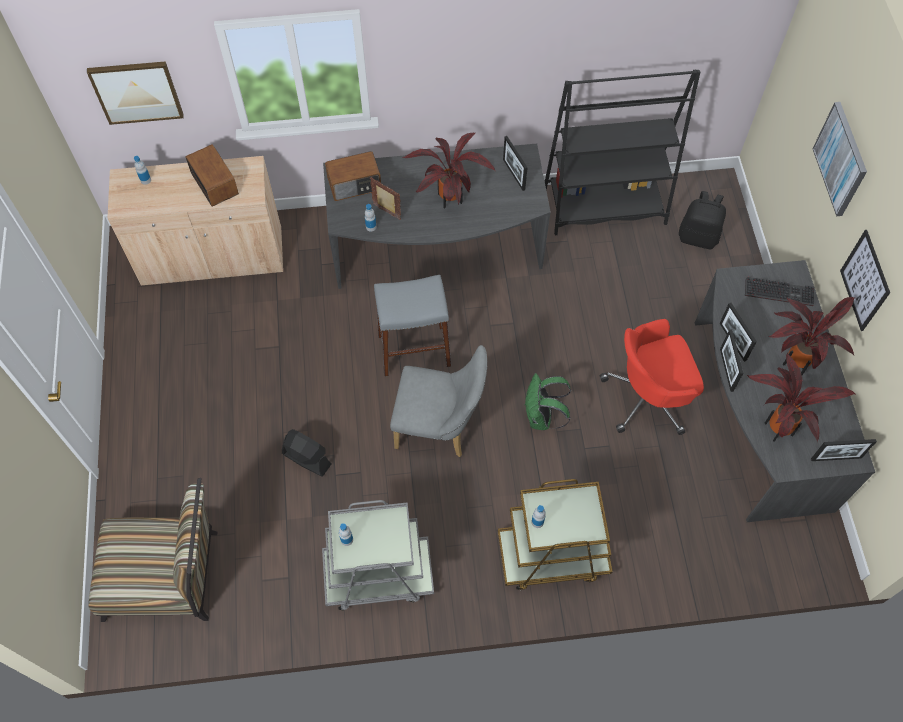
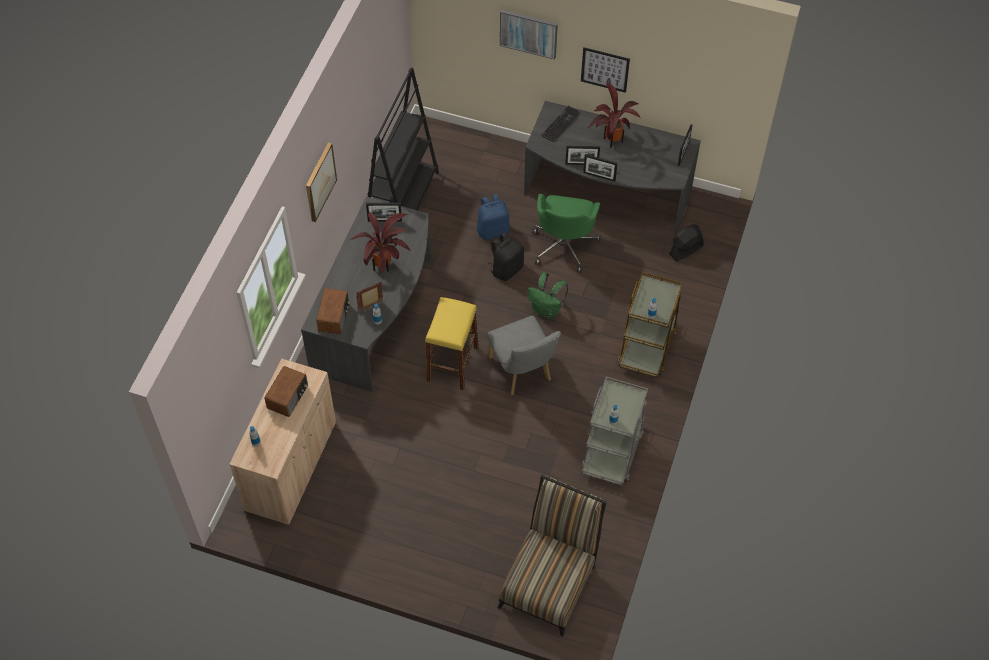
camera: 65 degrees left, 5 degrees down
(136, 91) = (216, 391): picture -> picture (319, 182)
(215, 183) = (288, 397): radio -> radio turned 120 degrees clockwise
(306, 458) = (503, 462): black fan -> black fan (685, 250)
(414, 350) = (452, 363): grey stool -> yellow stool
(440, 427) = (522, 372): grey chair -> grey chair turned 120 degrees clockwise
(621, 313) = (493, 230): none -> blue backpack
(648, 397) = (564, 245): red office chair -> green office chair
(698, 237) = (459, 160): black backpack -> black backpack (506, 268)
(778, 426) = (649, 169): potted plant -> none

